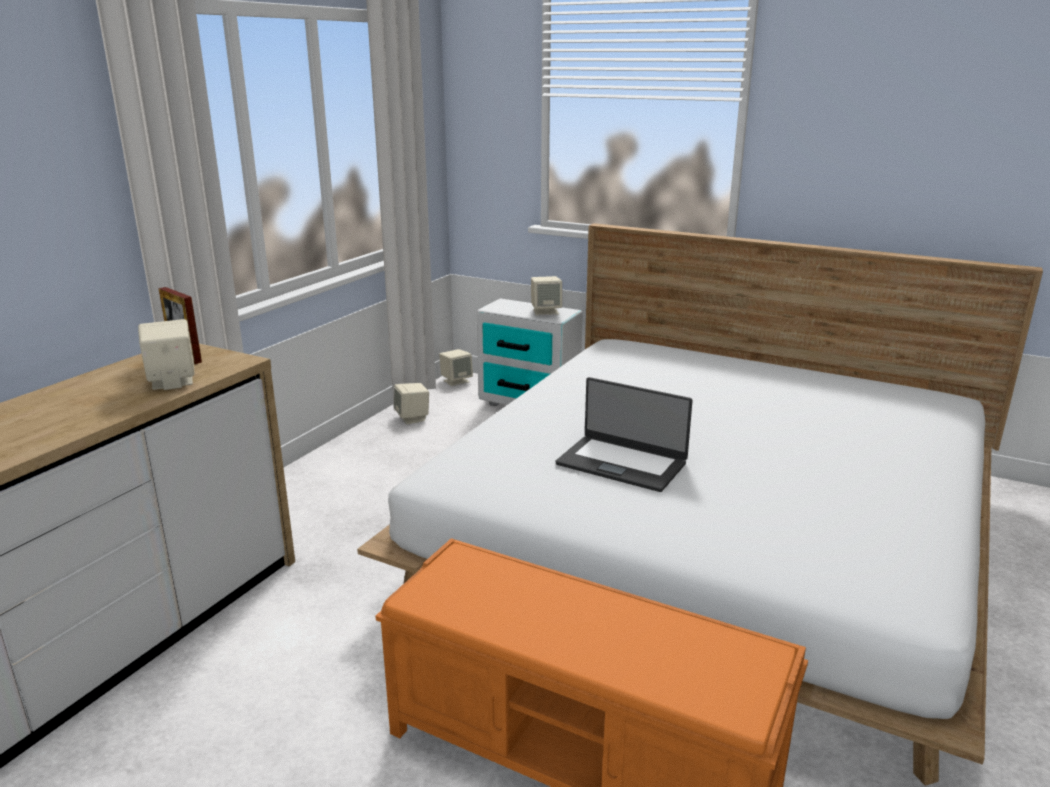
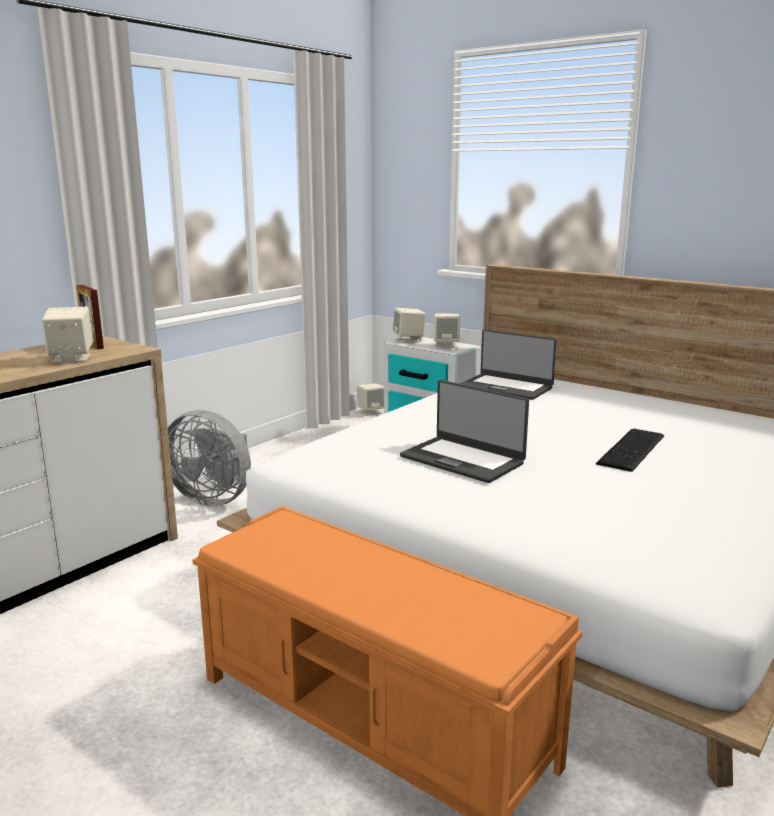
camera: 10 degrees right, 5 degrees down
(318, 506) = (214, 498): none -> grey fan
(412, 418) = (321, 437): beige speaker -> beige speaker (409, 340)
(627, 362) = (506, 387): none -> laptop
(785, 436) = (634, 449): none -> keyboard

